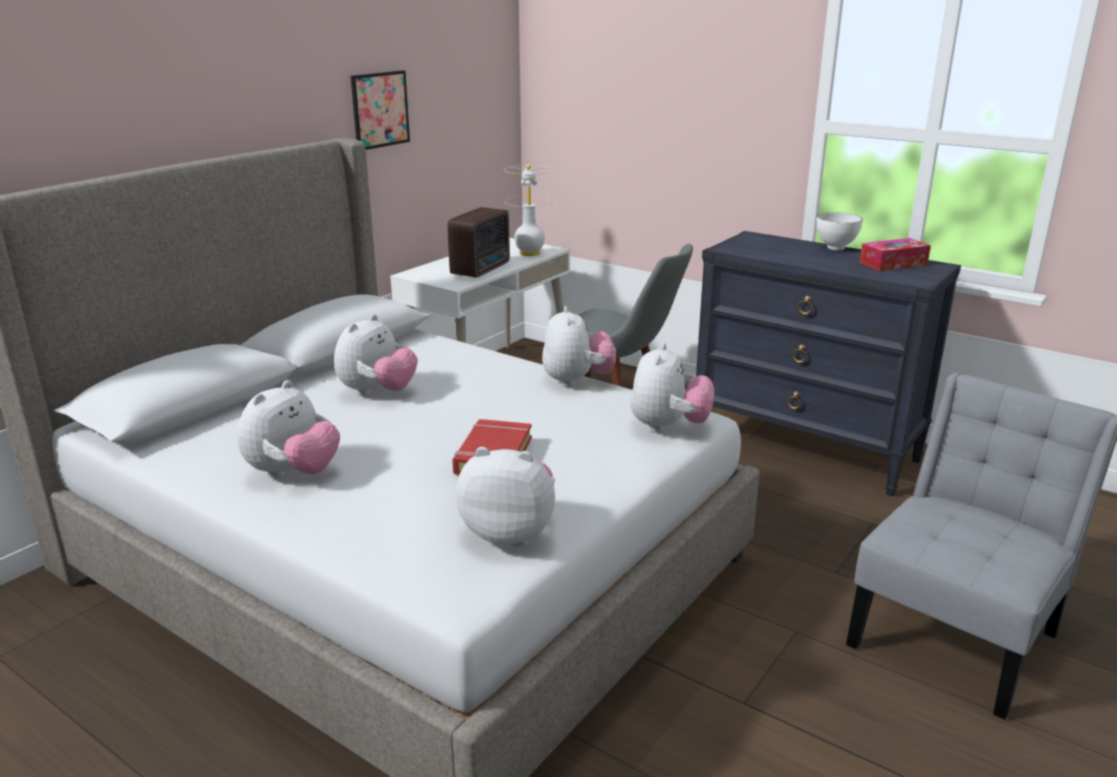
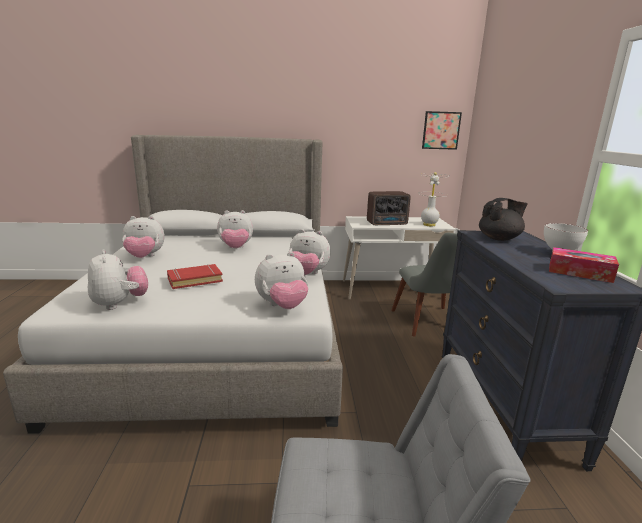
camera: 50 degrees right, 5 degrees down
(380, 110) = (354, 131): picture -> picture (441, 130)
(577, 381) = (307, 274): plush toy -> plush toy turned 60 degrees clockwise
(760, 248) = (499, 239): none -> black teapot

